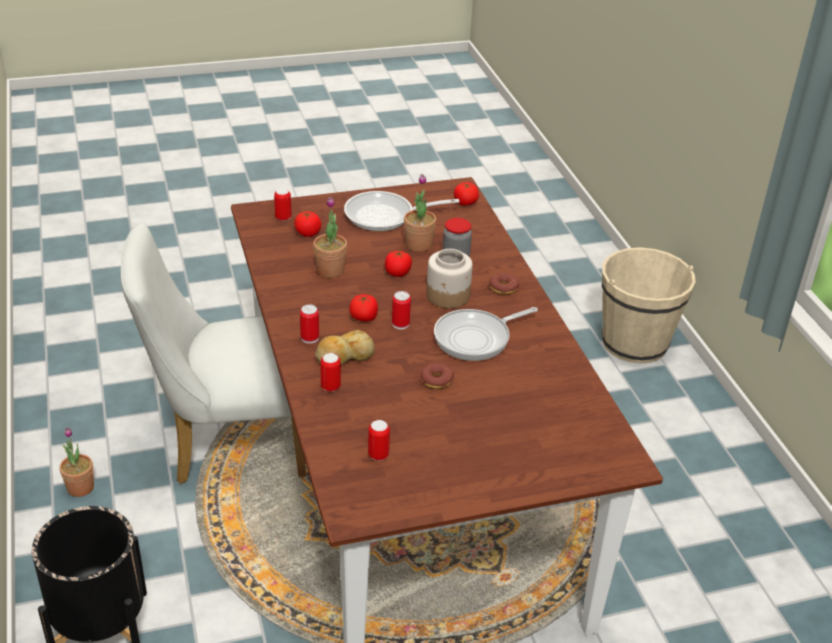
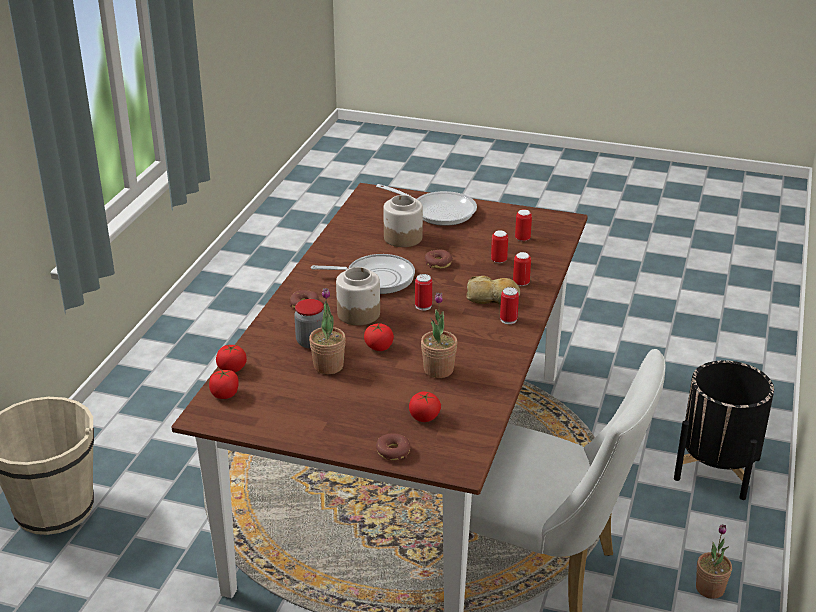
camera: 145 degrees left, 5 degrees down
(283, 218) = (434, 445): can -> can (498, 260)
(308, 206) = (393, 451): none -> donut
(363, 317) = (448, 320): tomato -> tomato (232, 368)
(385, 216) = (324, 408): frying pan -> frying pan (438, 211)
(508, 401) = (402, 238): none -> jar

